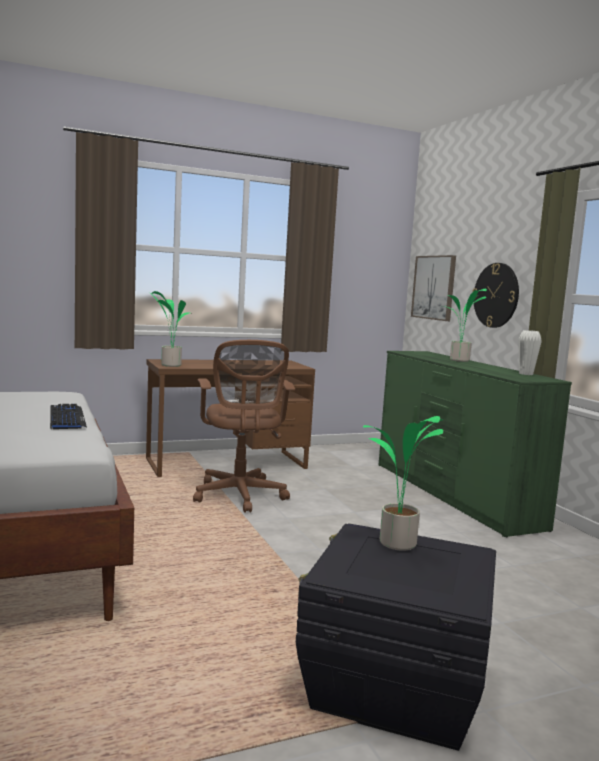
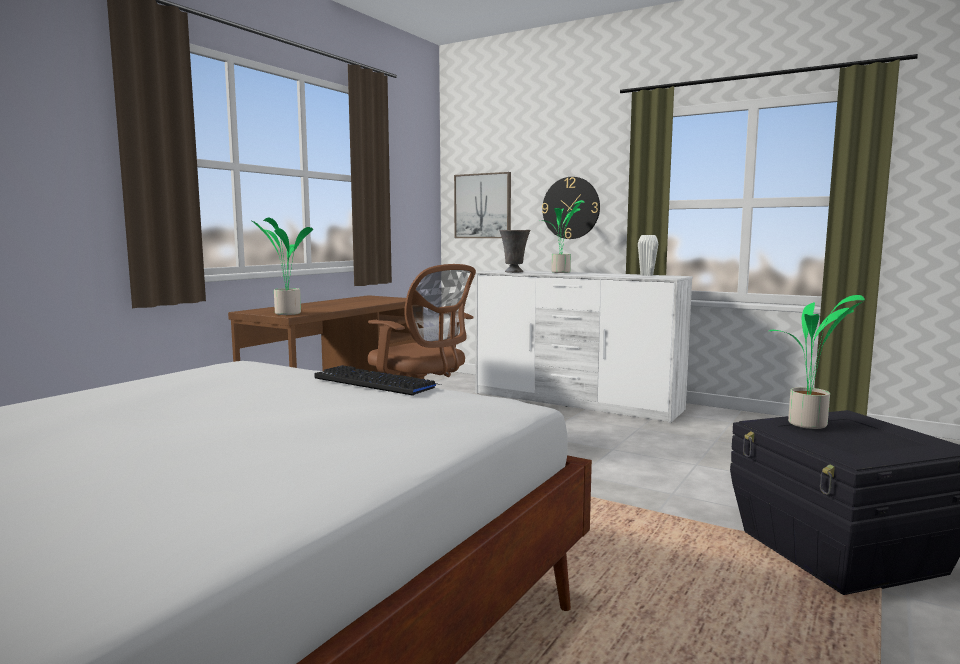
camera: 35 degrees left, 0 degrees up
(418, 355) = (514, 272): none -> grey vase
(453, 494) = (575, 402): green dresser -> white dresser

